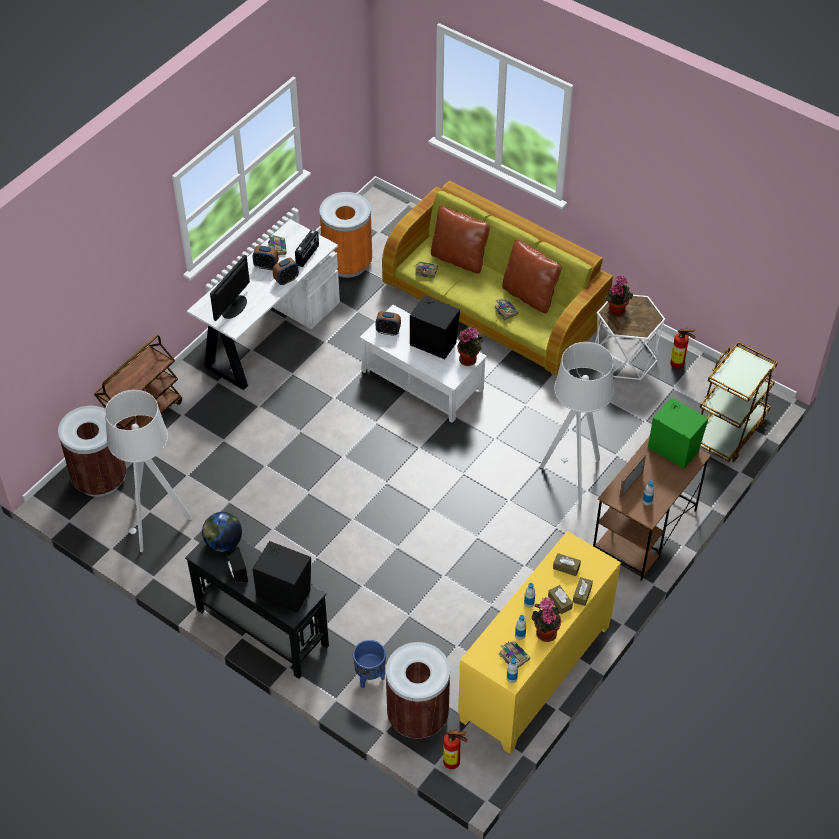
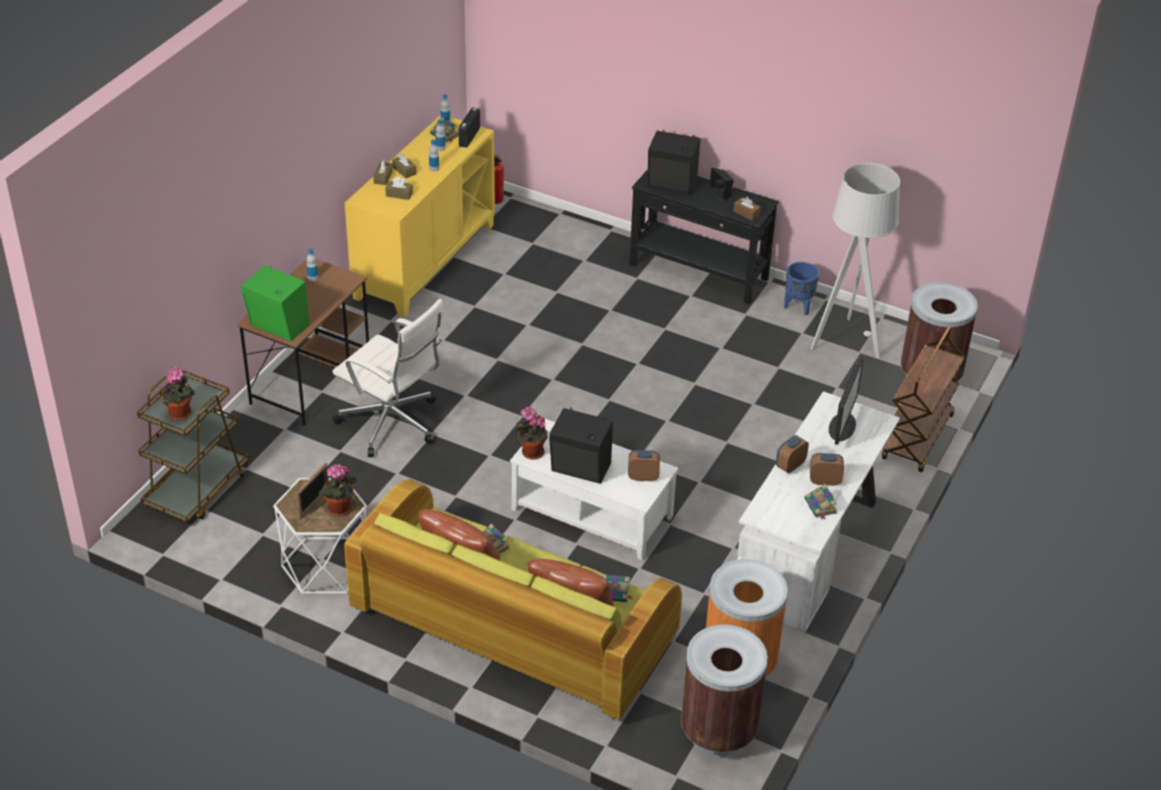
camera: 170 degrees right, 10 degrees down
(223, 542) = (746, 213): globe -> brown tissue box
(307, 255) = (774, 500): radio -> radio (469, 137)
(370, 677) = (583, 246): blue planter -> blue planter (798, 307)
(418, 716) = (532, 225): brown trash can -> brown trash can (718, 731)
(545, 632) = (417, 151): potted plant -> potted plant (181, 414)
(573, 476) = (392, 424): grey floor lamp -> white office chair
(630, 485) = (330, 290): picture frame -> picture frame (314, 503)
(679, 365) = (252, 563): fire extinguisher -> none

